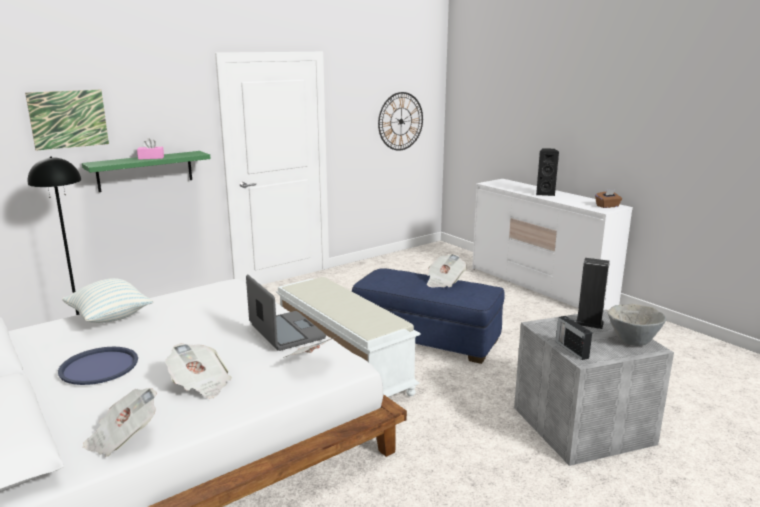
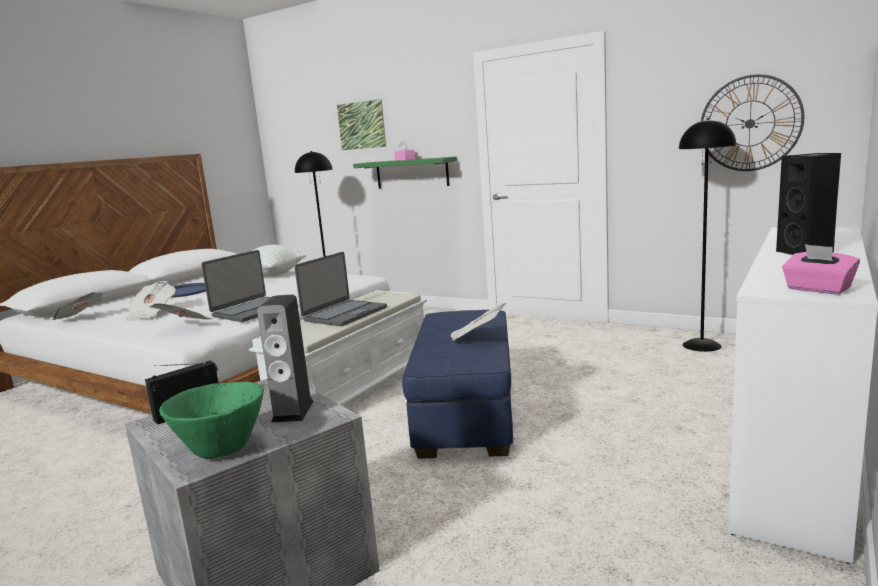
camera: 70 degrees right, 5 degrees down
(343, 304) = (344, 314): none -> laptop
(403, 262) = (702, 345): none -> black floor lamp
(607, 206) = (817, 289): brown tissue box -> pink tissue box
(632, 341) = (221, 449): grey bowl -> green bowl

